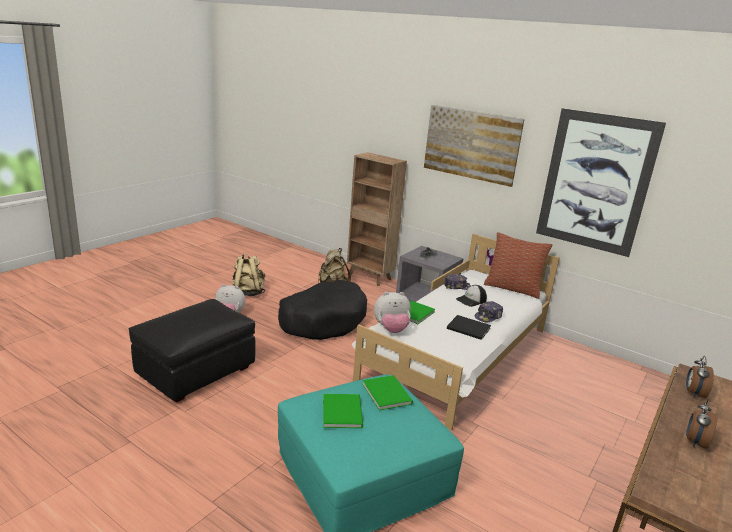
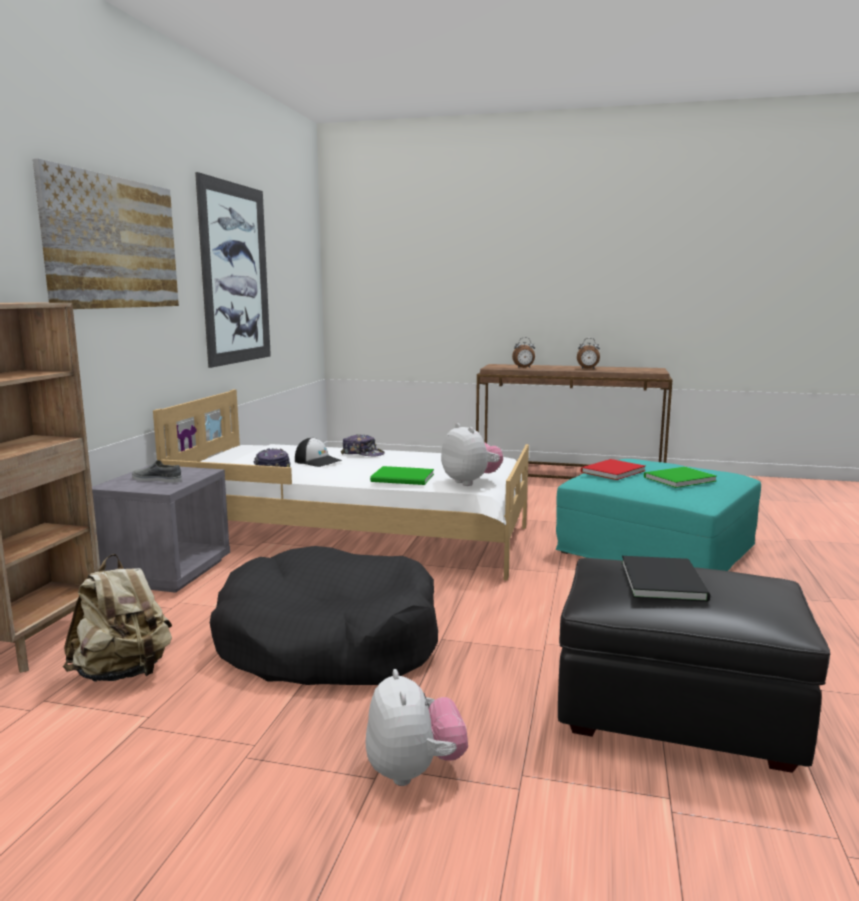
camera: 110 degrees left, 10 degrees down
(248, 293) = (231, 798): beige backpack -> none
(387, 392) = (610, 471): green book -> red book
(469, 329) = (412, 457): black book -> black book (664, 580)
(512, 288) = (249, 450): pillow -> none

